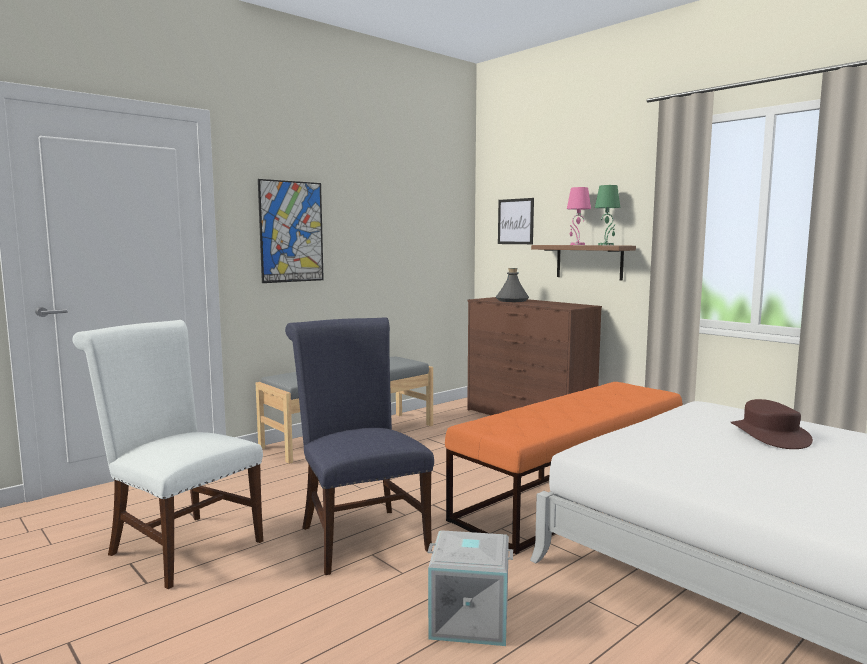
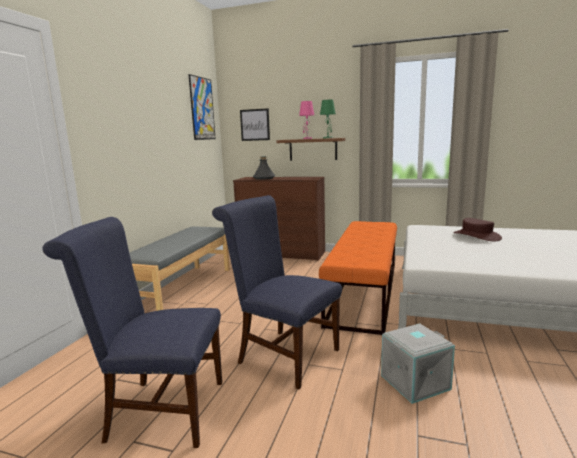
camera: 30 degrees left, 5 degrees up
(180, 546) = (159, 410): white chair -> blue chair
(291, 231) = (120, 135): picture -> picture (202, 108)

